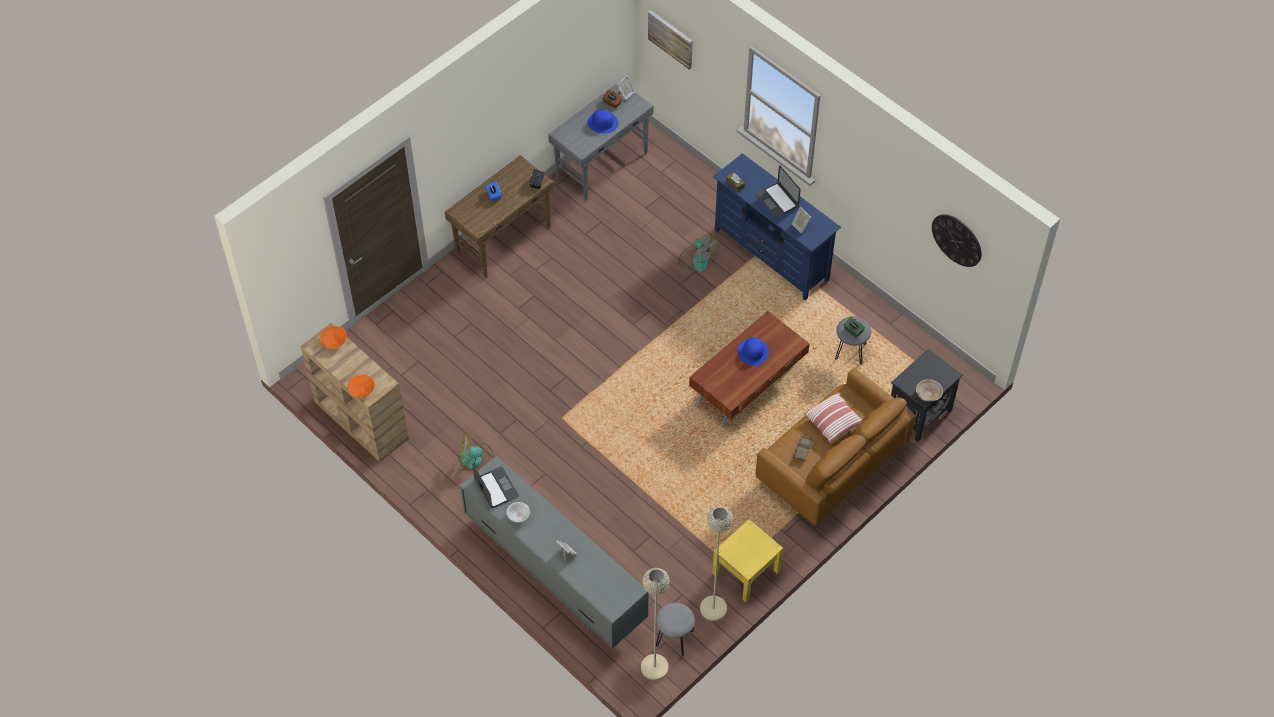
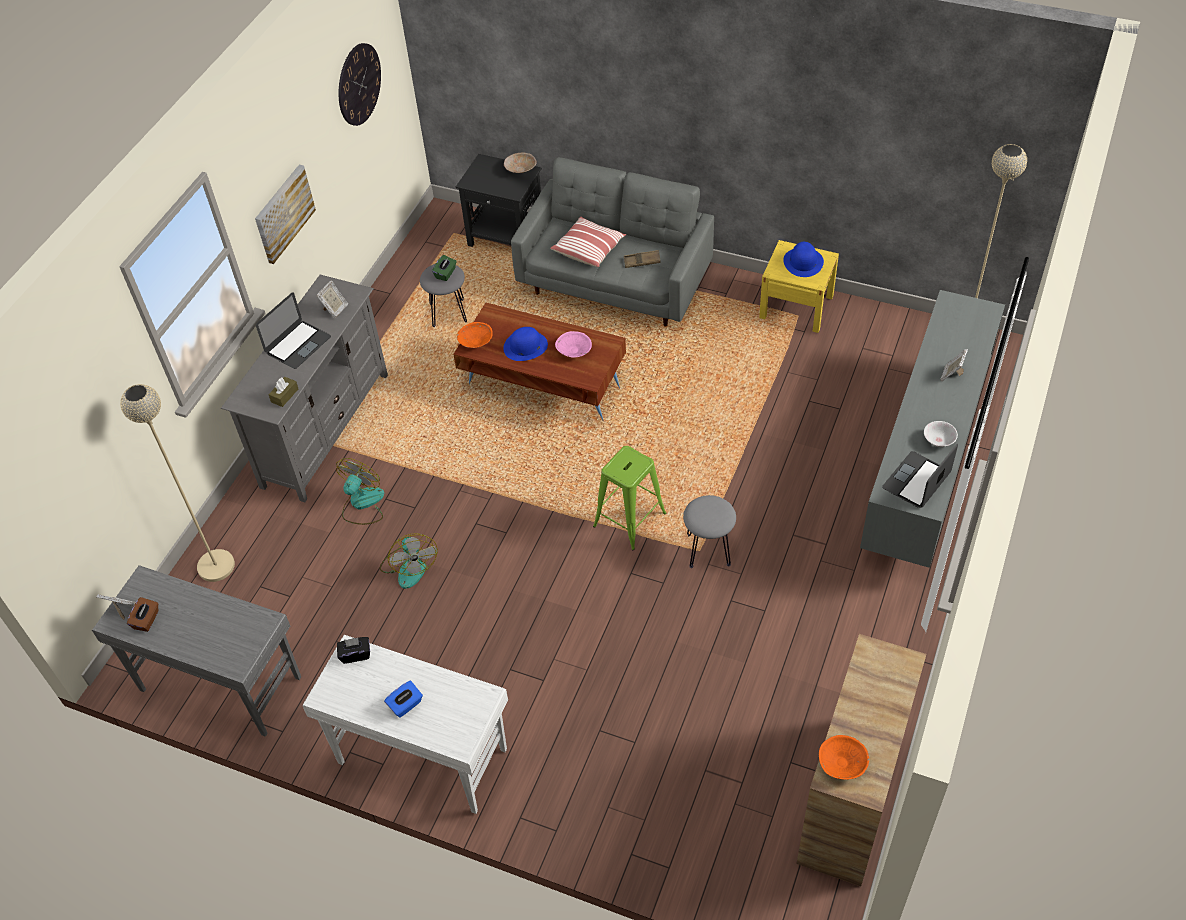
camera: 110 degrees left, 5 degrees down
(362, 389) = (902, 677): orange bowl -> orange bowl (475, 342)
(476, 459) = (822, 620): fan -> fan (409, 566)
(503, 240) = (421, 756): brown console table -> white console table
(602, 123) = (195, 617): blue hat -> blue hat (803, 262)
(606, 391) = (630, 519): none -> green stool
(671, 38) = (55, 474): picture -> picture (283, 213)
(674, 638) = (919, 335): grey stool -> grey stool (708, 550)
(713, 609) = (860, 317): beige floor lamp -> beige floor lamp (216, 566)
(733, 377) = (574, 351): none -> pink bowl
(772, 255) = (325, 429): blue tv stand -> grey tv stand
(832, 466) = (615, 282): brown sofa -> grey sofa

